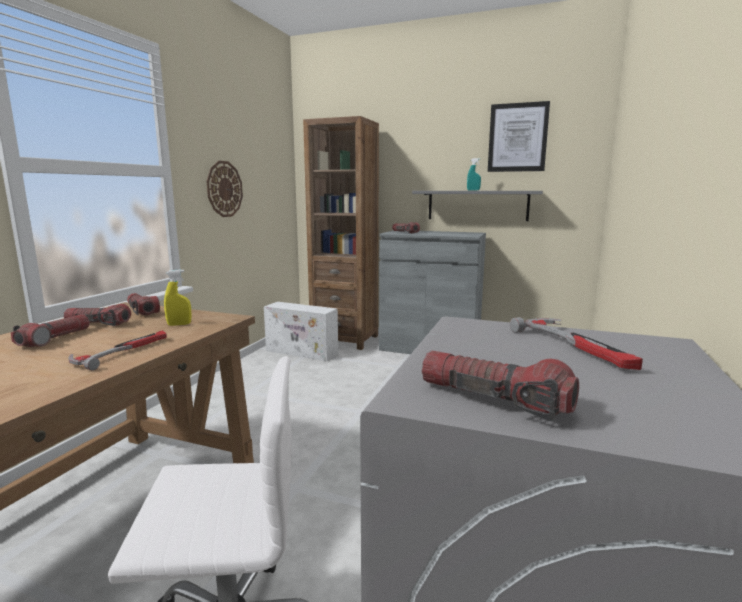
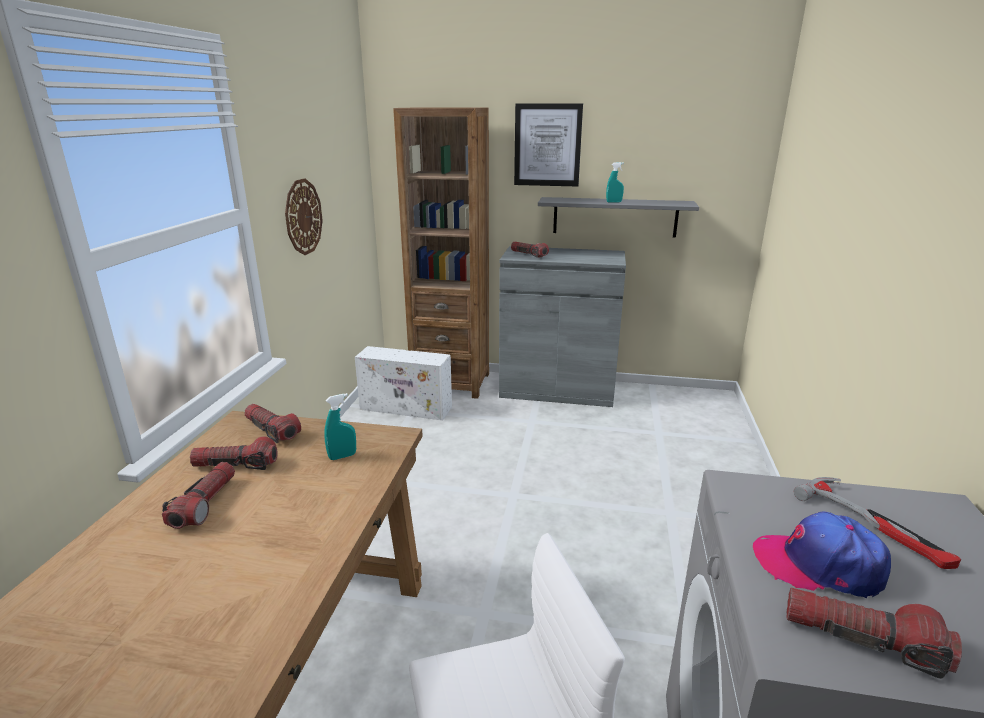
camera: 10 degrees left, 10 degrees up
(123, 352) = (315, 522): hammer -> none
(179, 324) = (342, 456): yellow spray bottle -> turquoise spray bottle
(495, 361) = (818, 565): none -> cap
(517, 137) = (667, 134): picture -> picture (547, 145)

